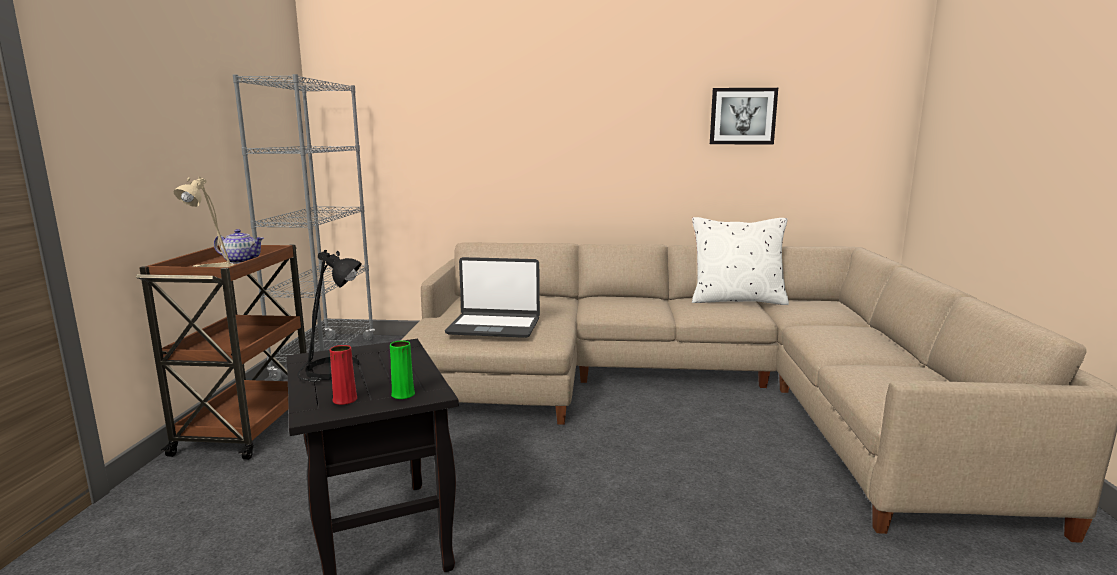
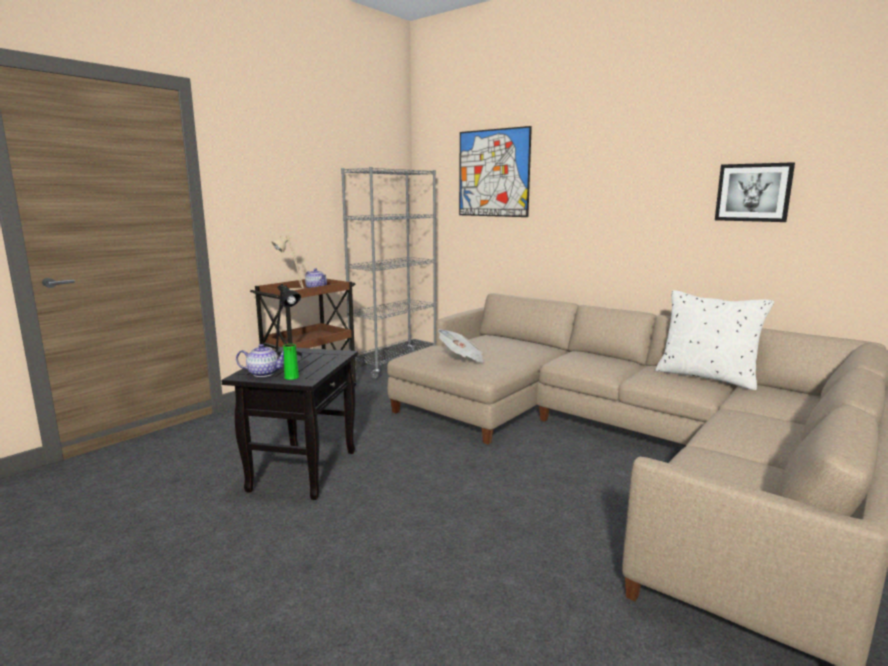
camera: 35 degrees right, 0 degrees up
(345, 400) = (263, 373): red vase -> teapot
(440, 92) = (493, 173): none -> picture
(494, 326) = (461, 358): laptop -> newspaper

